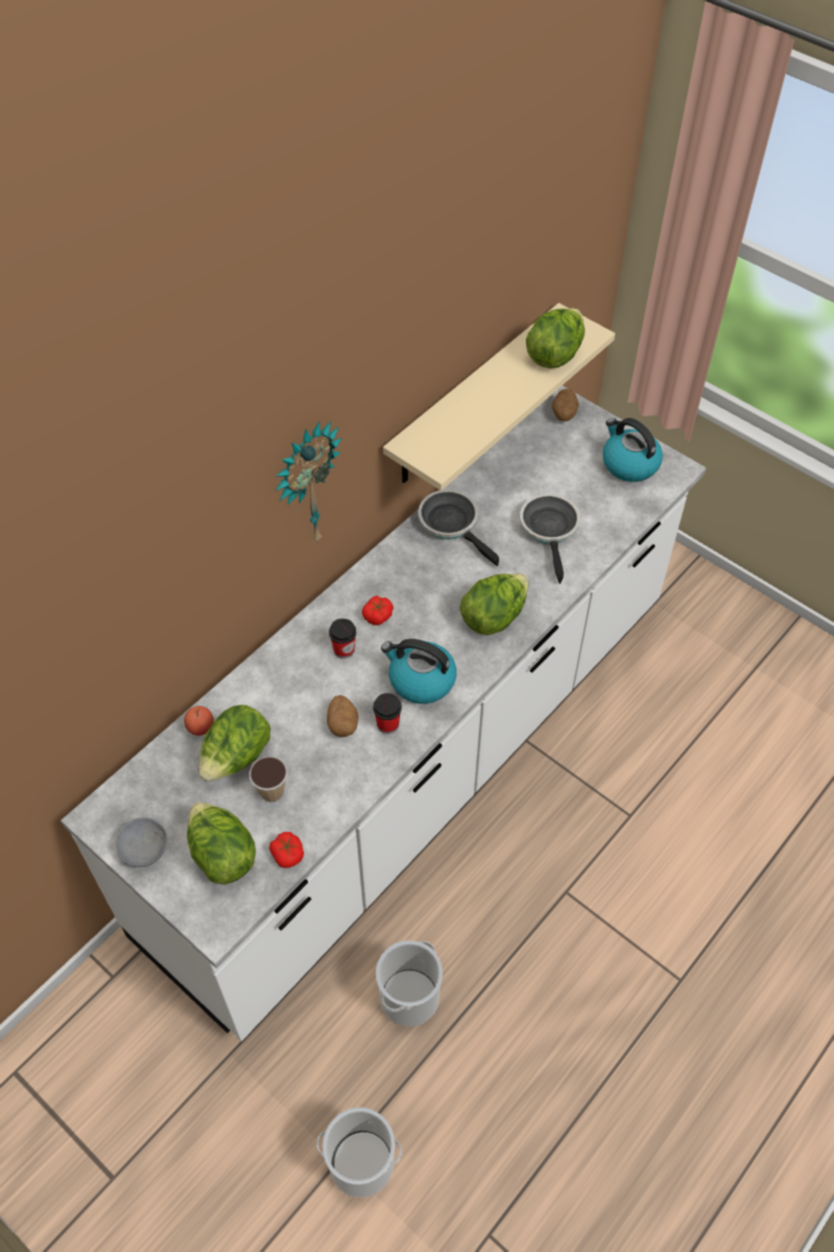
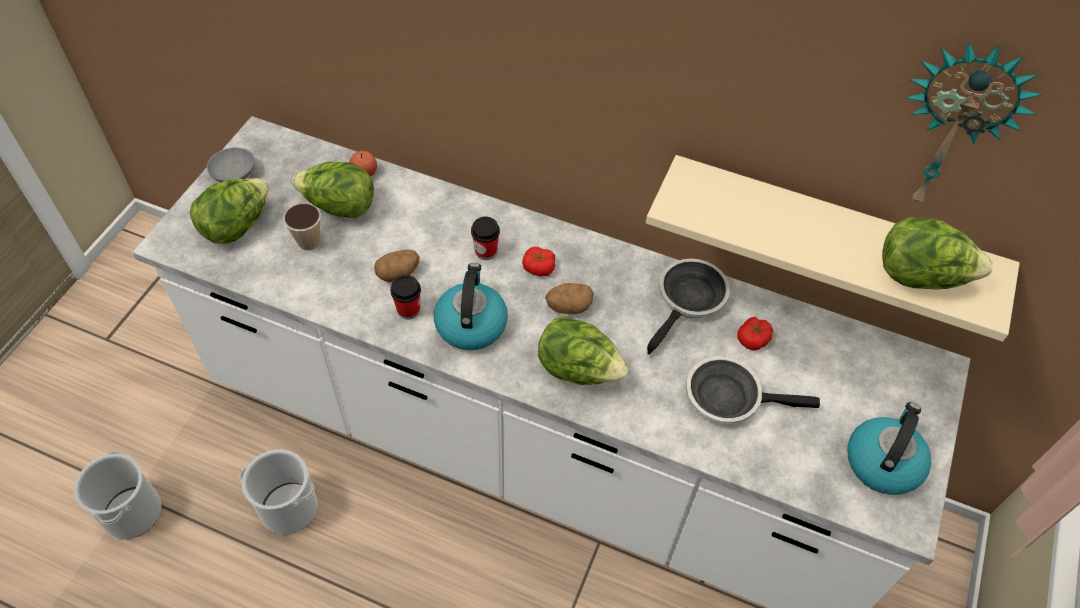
camera: 70 degrees right, 0 degrees up
(288, 854) = (246, 271): tomato -> tomato (753, 339)
(306, 485) = (564, 93): wall clock -> wall clock (953, 126)
(550, 530) = (729, 397): frying pan -> frying pan turned 150 degrees counterclockwise
(563, 414) = (920, 371): potato -> potato (568, 307)

